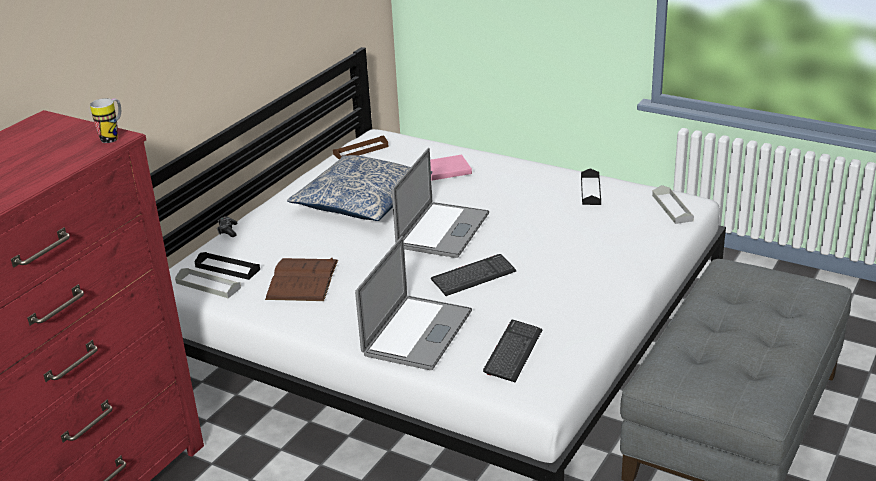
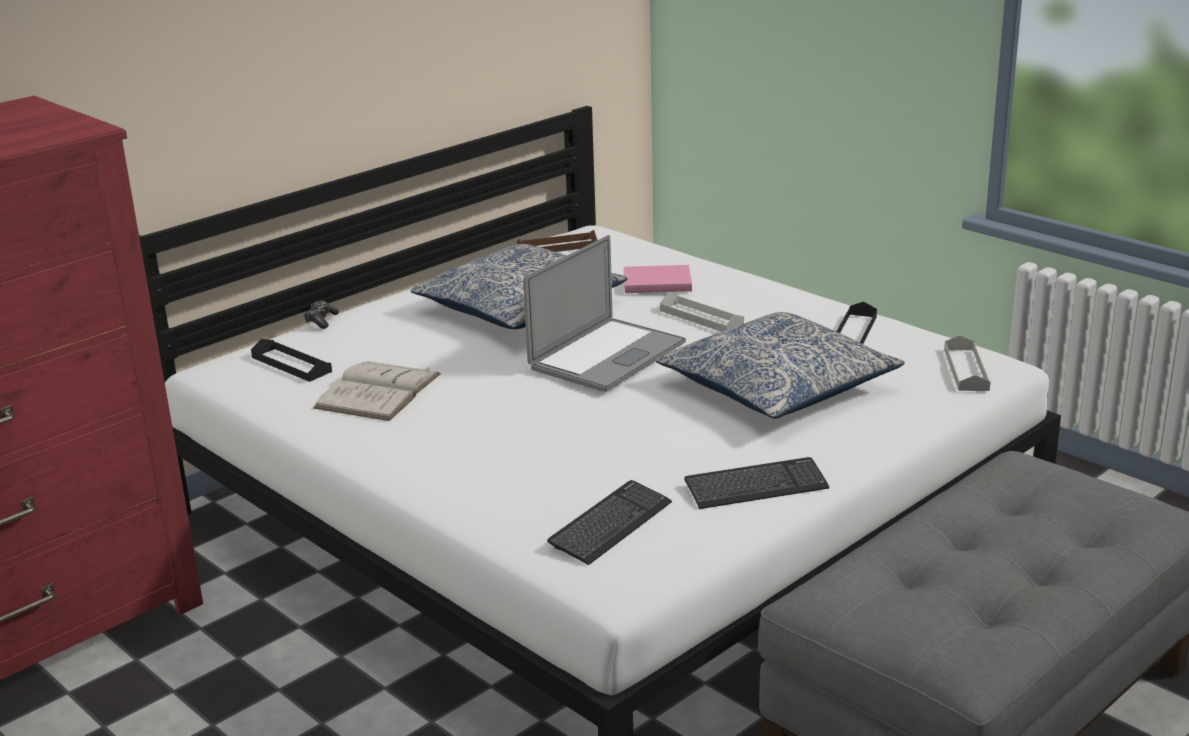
camera: 15 degrees right, 5 degrees down
(113, 137) = (82, 128): mug -> none
(208, 285) = (253, 381): grey tray -> grey tray (701, 317)
(302, 279) = (378, 391): brown book -> white book
(417, 332) = (490, 478): laptop -> none
(473, 277) = (614, 419): keyboard -> keyboard (756, 486)
(563, 237) = (777, 387): none -> pillow

